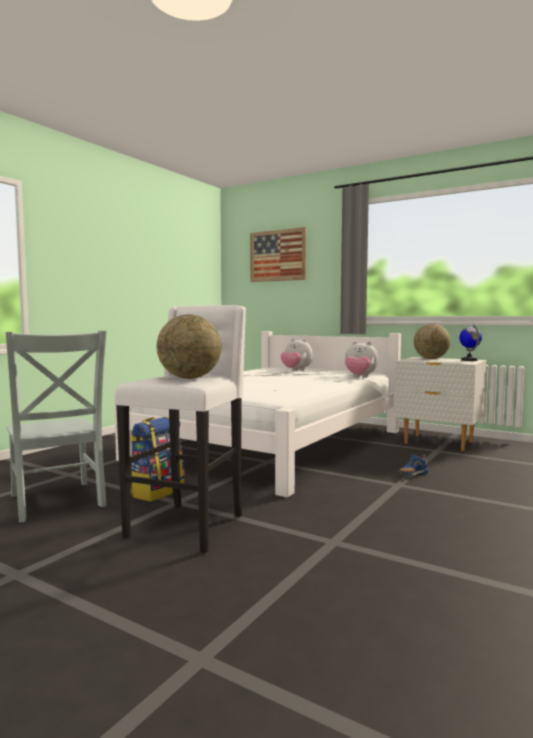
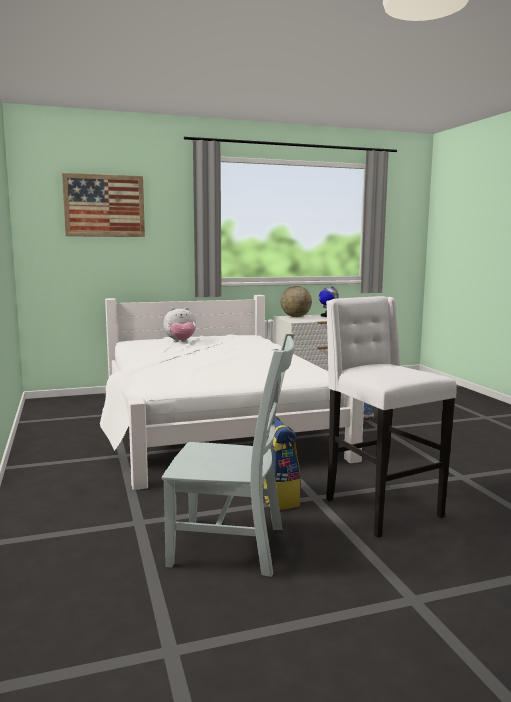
camera: 50 degrees left, 5 degrees up
(189, 378) = (406, 371): globe -> none
(360, 377) = (264, 342): plush toy -> none

